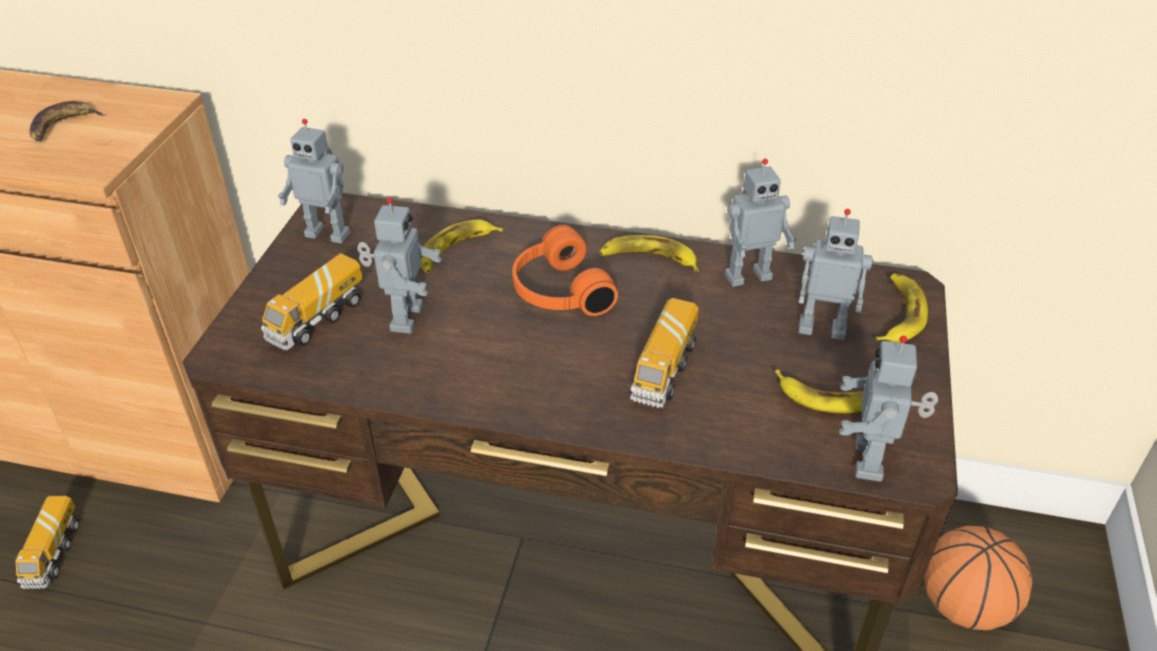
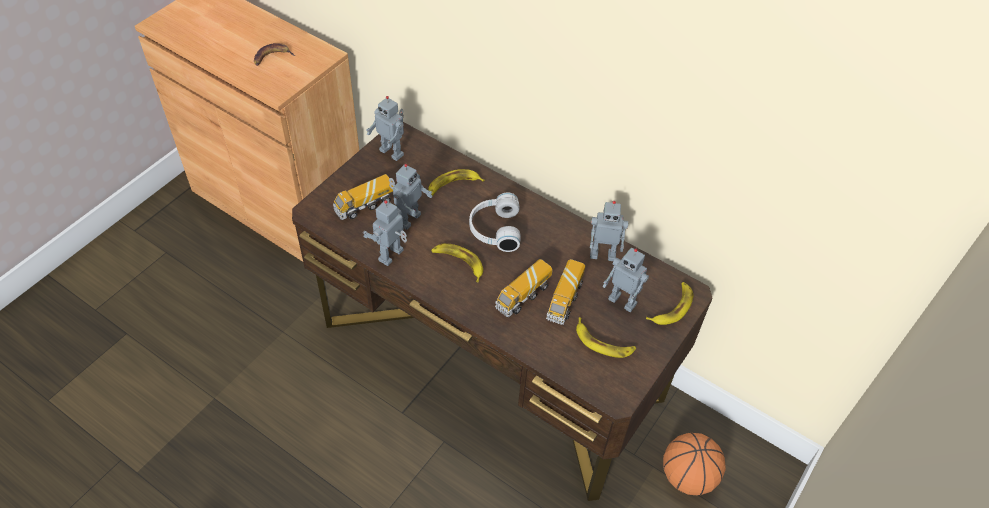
camera: 20 degrees right, 10 degrees up
(53, 554) = (222, 266): toy truck -> toy truck (564, 300)
(557, 291) = (494, 229): orange headphones -> white headphones
(648, 259) = (554, 225): banana -> banana (458, 262)
(871, 461) = (598, 384): toy robot -> toy robot (392, 256)

